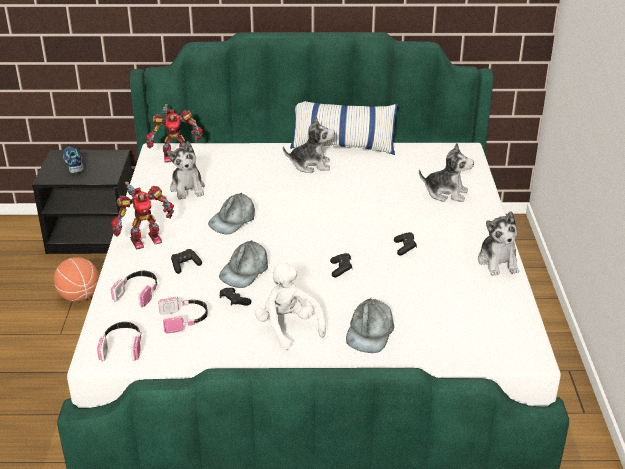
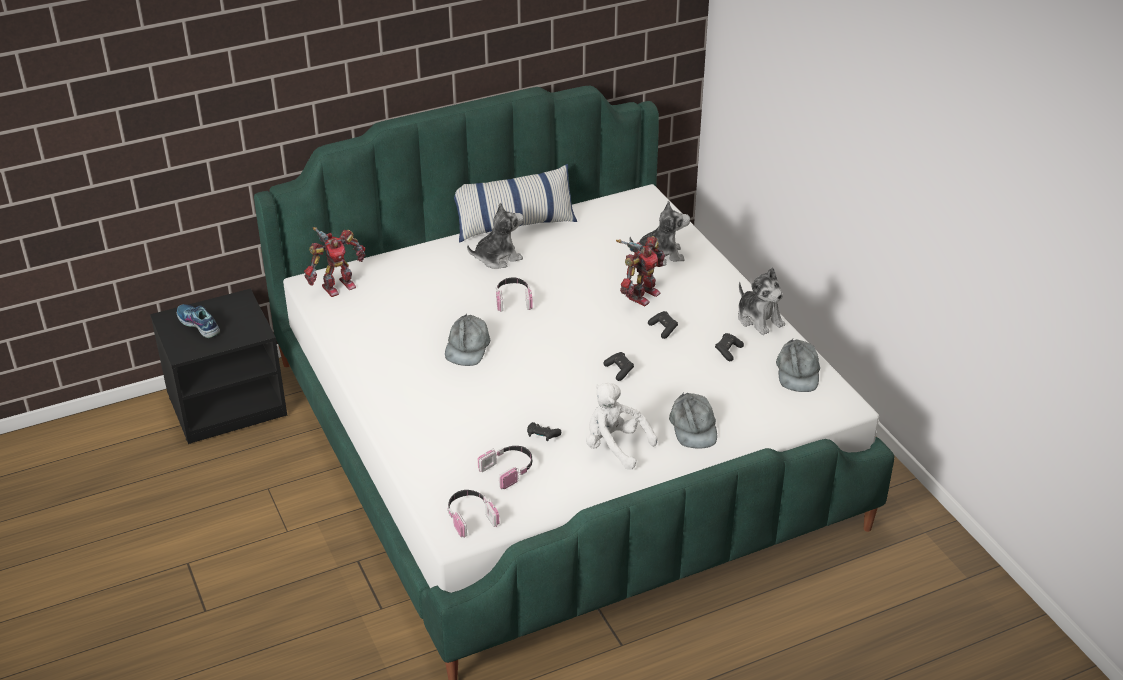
camera: 25 degrees left, 5 degrees up
(79, 296) = (273, 482): basketball -> none
(138, 292) = (437, 456): headphones -> headphones (513, 299)
(145, 239) = (392, 396): toy robot -> toy robot (641, 295)
(185, 265) = (460, 412): black game controller -> black game controller (728, 351)
(188, 188) = (386, 323): plush toy -> none
(245, 271) = (526, 400): grey cap -> grey cap (797, 372)

